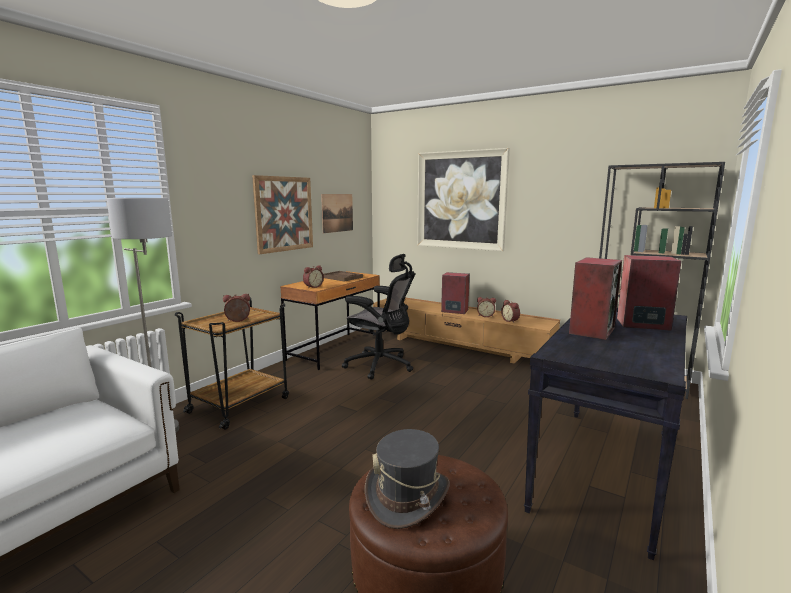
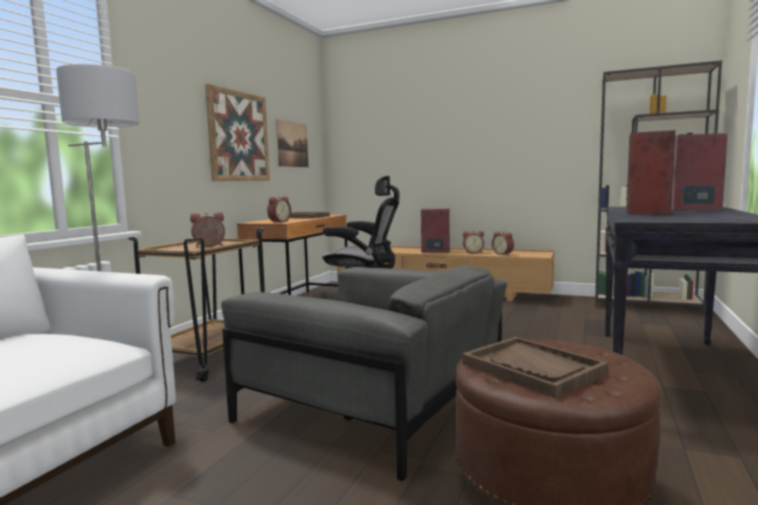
camera: 10 degrees left, 5 degrees down
(341, 467) = (375, 400): none -> grey armchair
(407, 496) = (533, 368): grey hat -> brown tray
(460, 200) = (433, 127): picture -> none

